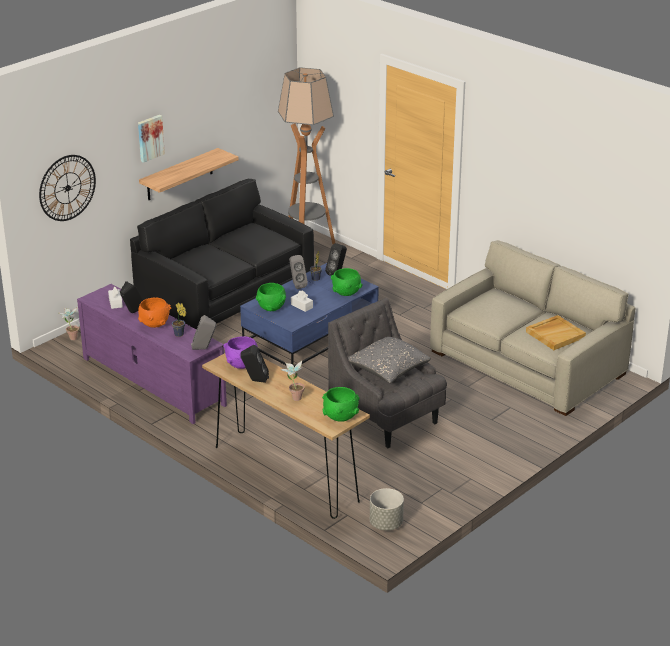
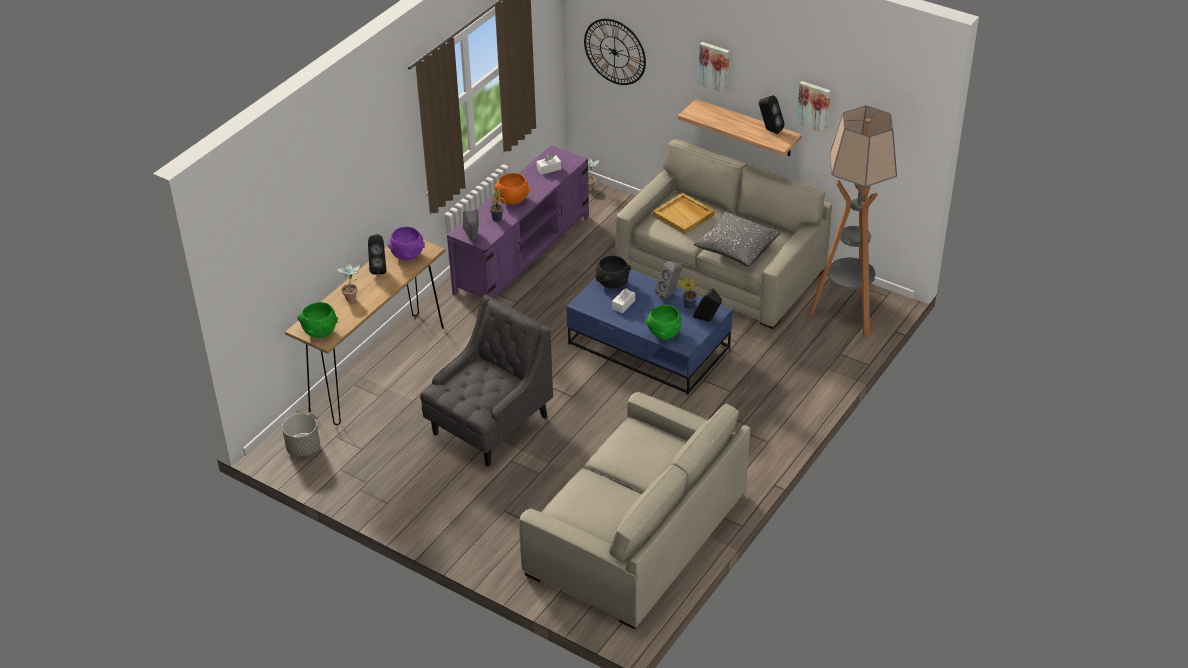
camera: 80 degrees right, 10 degrees up
(132, 312) = (532, 183): black speaker -> black speaker (769, 130)
(223, 116) = (814, 106): none -> picture
(225, 290) = (722, 268): black sofa -> beige sofa
(271, 308) = (613, 283): green bowl -> black bowl
(387, 369) = (487, 379): grey pillow -> grey pillow (736, 249)
(555, 334) = (595, 509): beige tray -> beige tray (684, 215)

